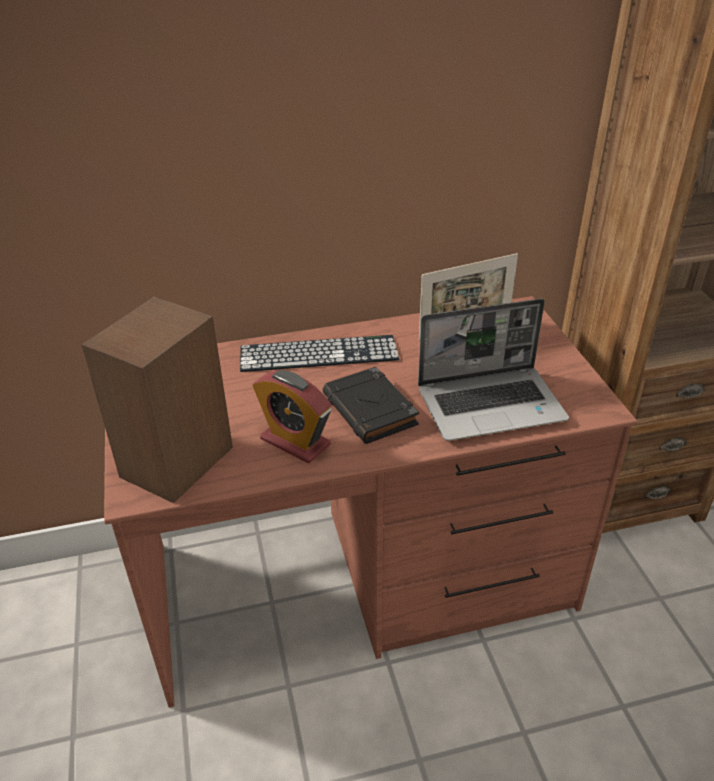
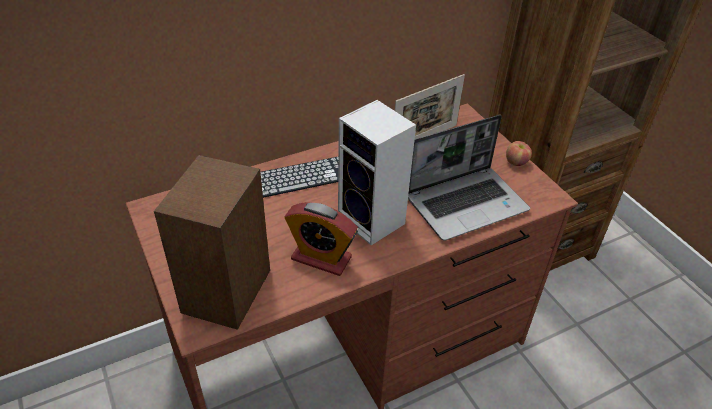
camera: 15 degrees left, 5 degrees up
(371, 411) = (374, 221): black book -> speaker
(571, 366) = (516, 162): none -> apple

